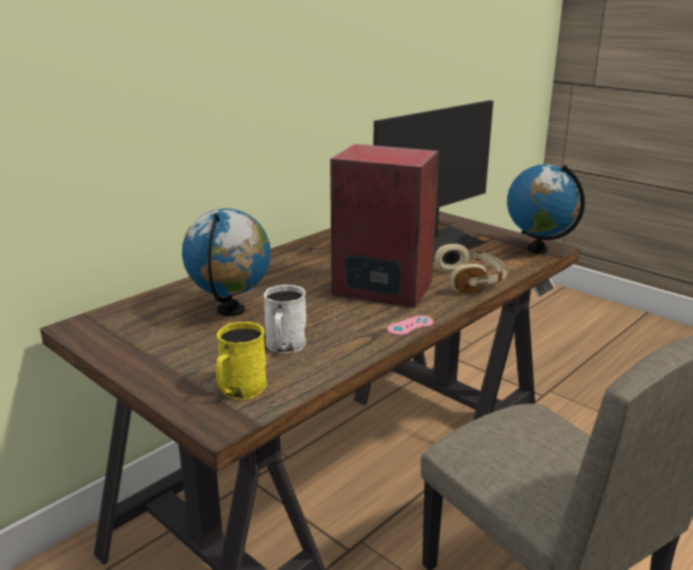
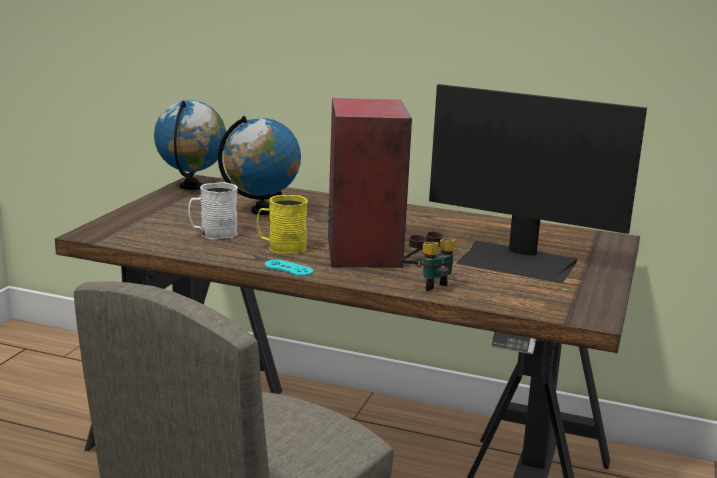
camera: 65 degrees right, 5 degrees down
(240, 390) = (136, 232): yellow mug -> yellow mug (281, 247)
(410, 326) = (288, 268): pink game controller -> turquoise game controller
(471, 280) = (427, 283): beige headphones -> binoculars
(537, 249) = (575, 310): globe -> globe (191, 187)

